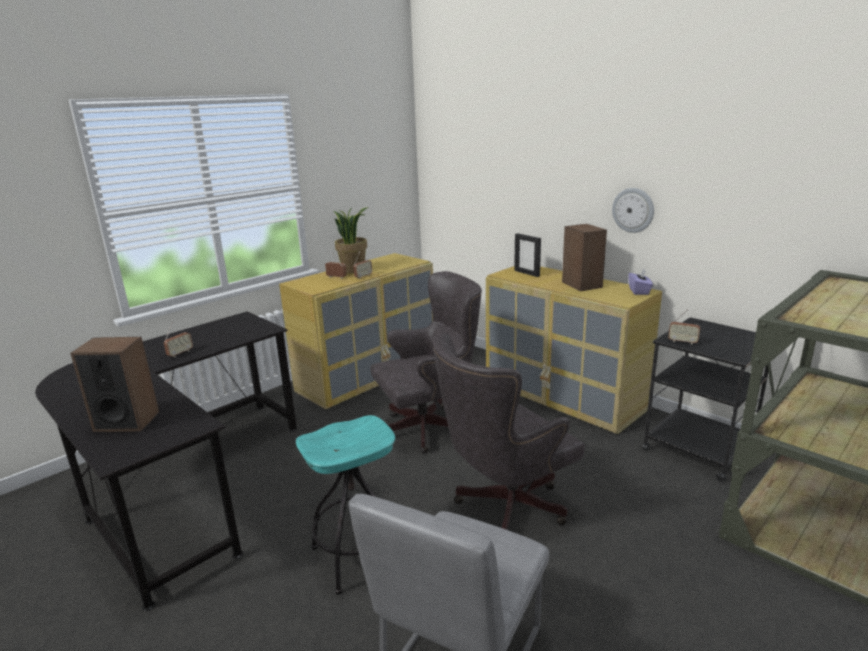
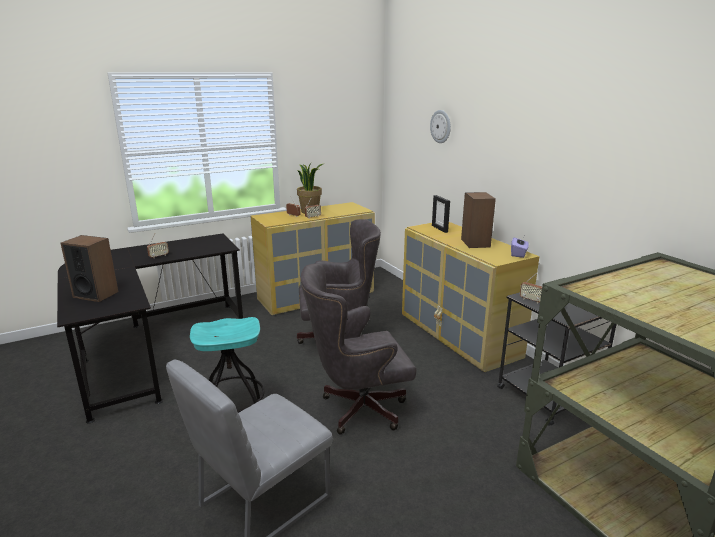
camera: 15 degrees right, 0 degrees up
(633, 210) = (524, 184): wall clock -> wall clock (441, 126)

